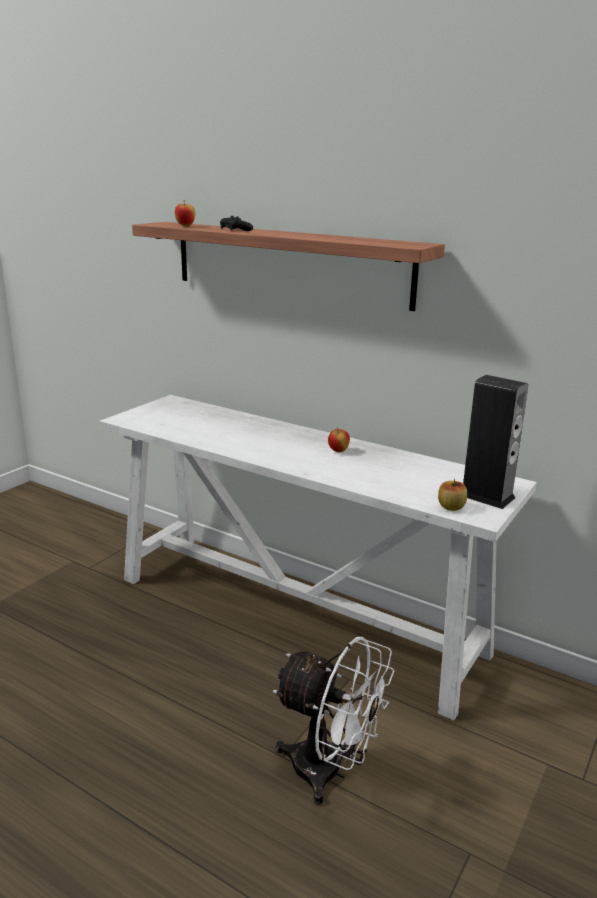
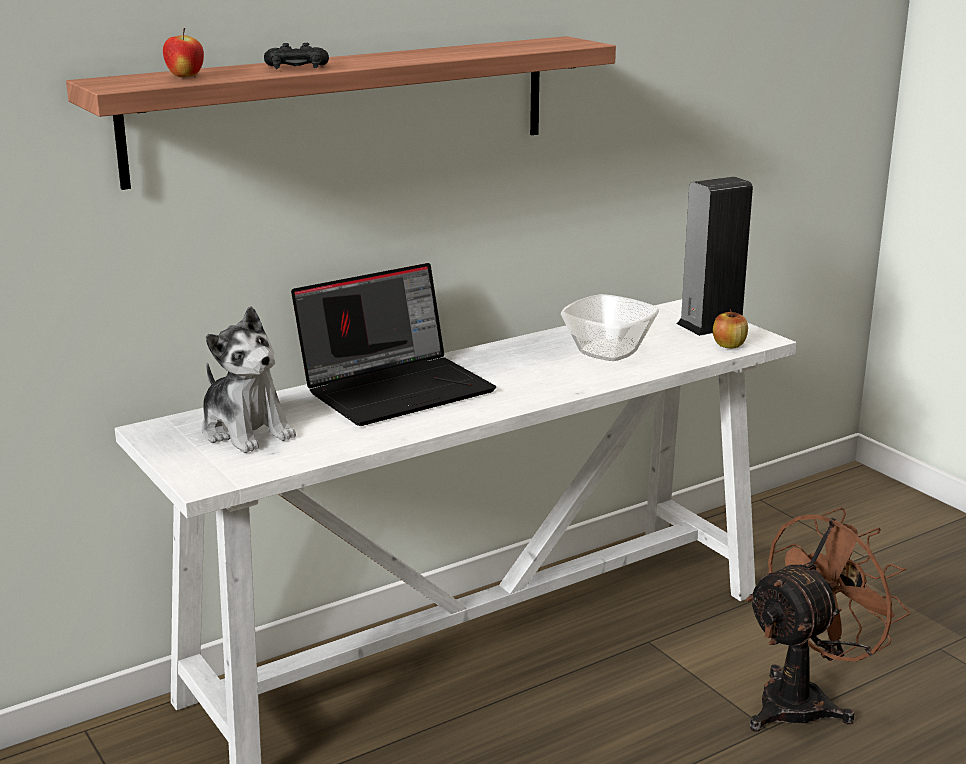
camera: 65 degrees left, 0 degrees up
(183, 414) = (246, 431): none -> plush toy
(265, 432) = (397, 388): none -> laptop
(329, 772) = (805, 700): white fan -> brown fan
(338, 451) = (517, 361): apple -> none
(386, 471) = (606, 351): none -> bowl

